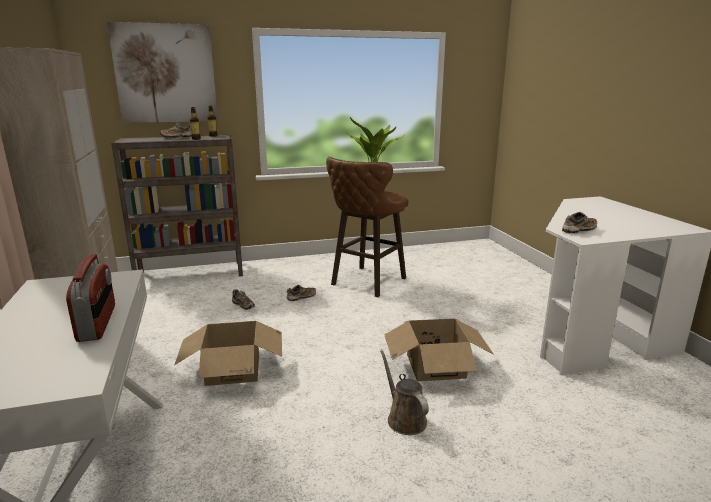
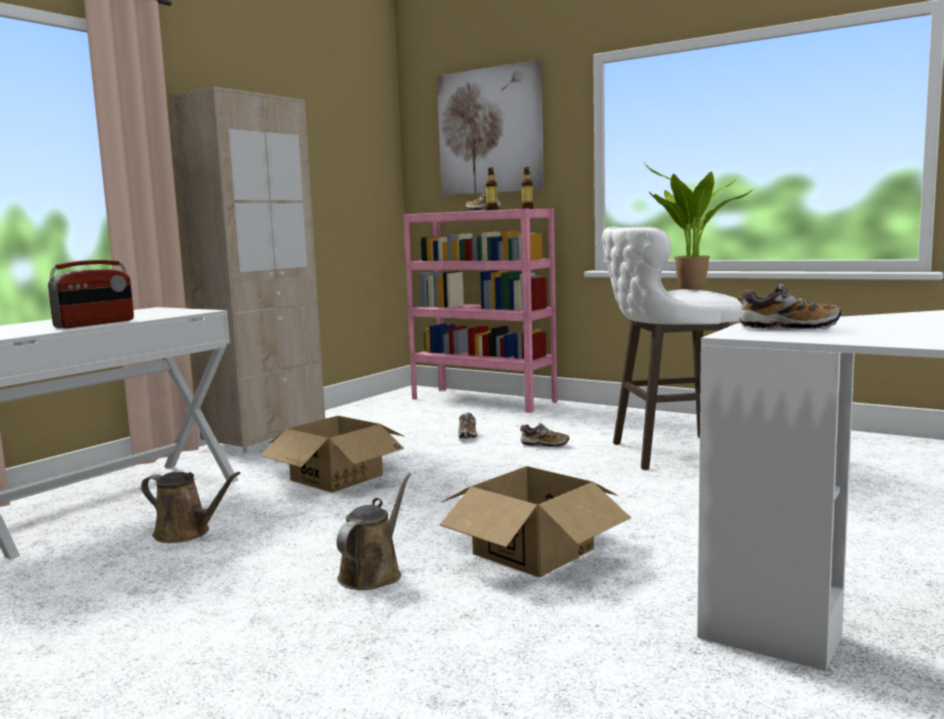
camera: 50 degrees right, 10 degrees down
(190, 274) = (483, 400): grey bookcase -> pink bookcase
(234, 462) = (186, 533): none -> brown watering can
(367, 282) = (668, 453): brown stool -> white stool

